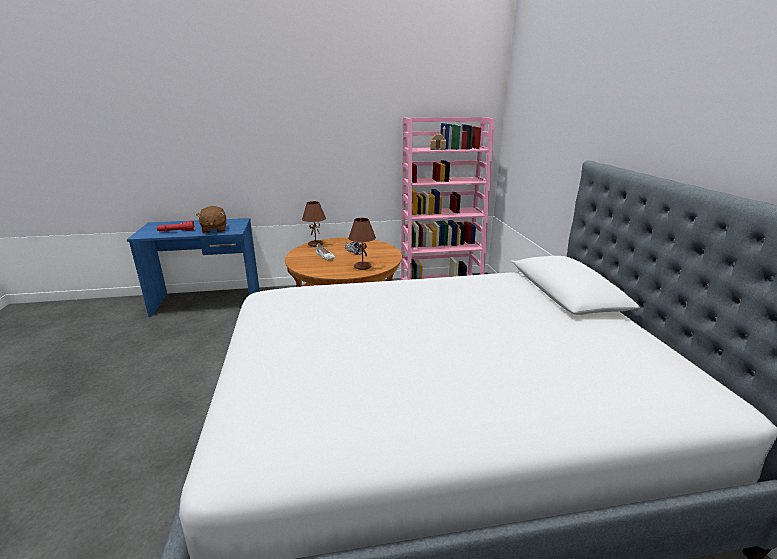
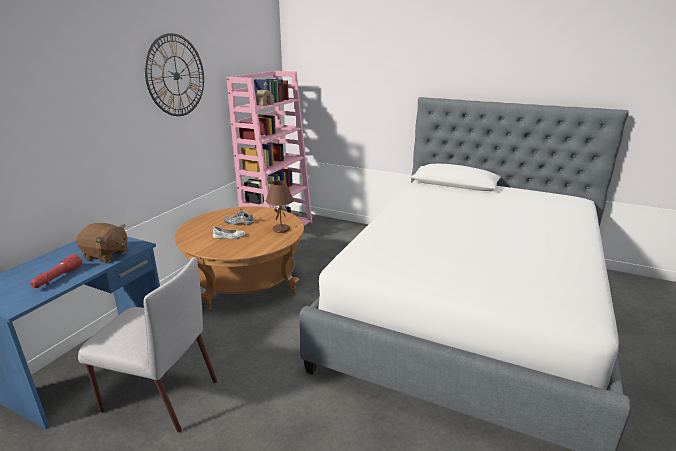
camera: 55 degrees left, 0 degrees up
(190, 334) = (159, 396): none -> grey chair
(316, 244) = (188, 232): brown table lamp -> none
(341, 111) = (176, 76): none -> wall clock

